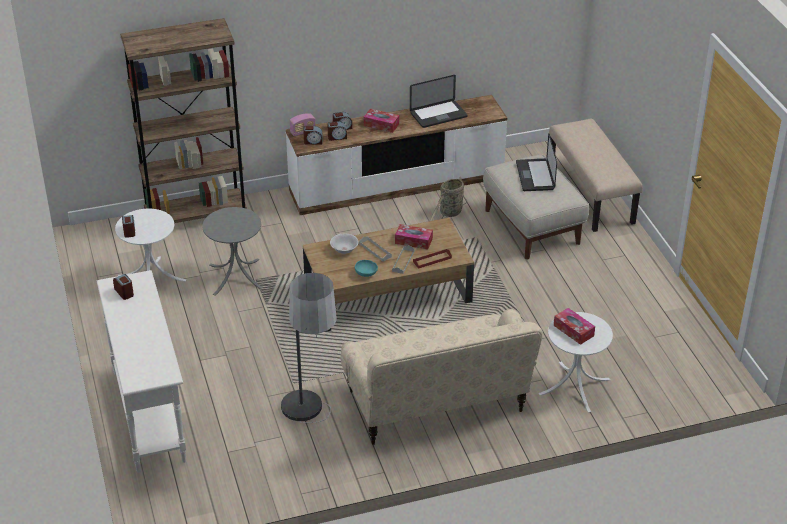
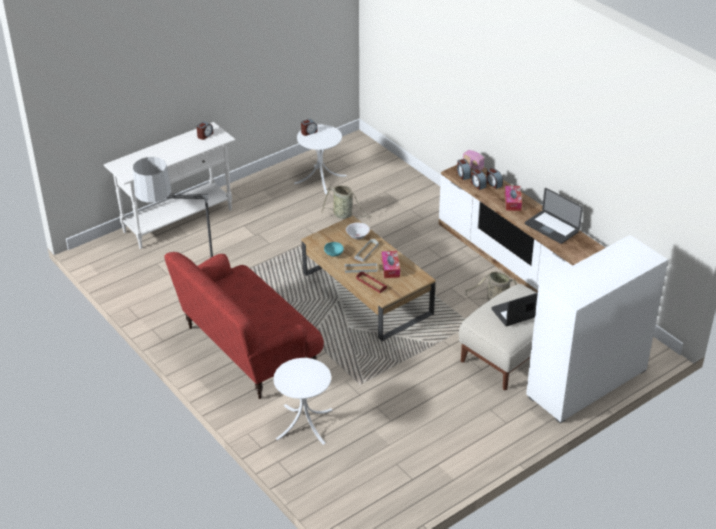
camera: 70 degrees right, 0 degrees up
(196, 217) = (402, 178): brown bookcase -> none
(236, 276) = (344, 215): grey side table -> basket
(437, 404) = (247, 350): beige sofa -> red sofa
(573, 330) = (302, 373): tissue box -> none
(591, 195) = (586, 383): beige bench -> white dresser

